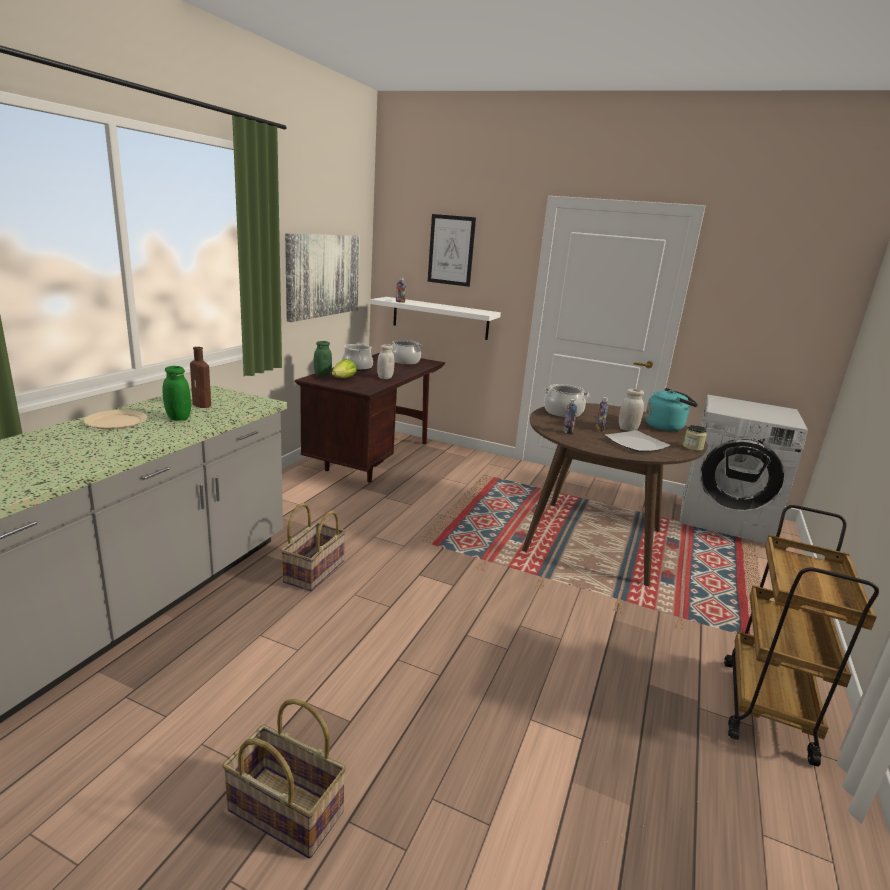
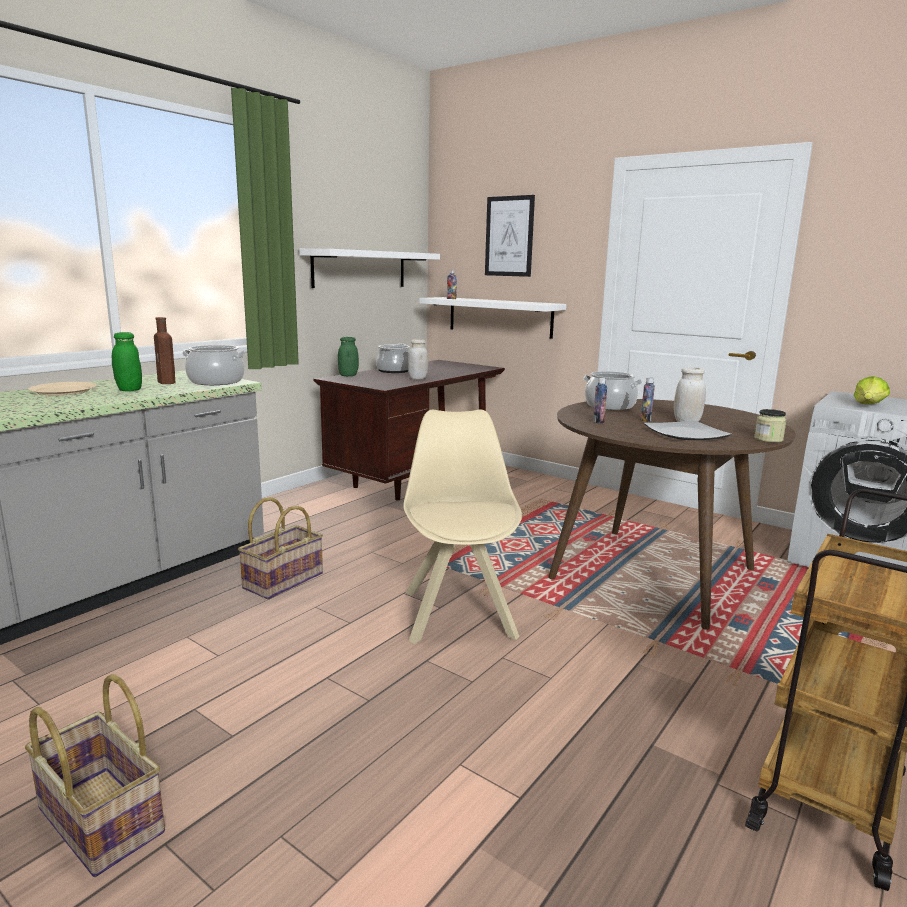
camera: 15 degrees right, 5 degrees down
(323, 275) = (360, 269): picture -> white shelf
(343, 378) = (369, 378): lettuce -> lettuce (869, 405)
(404, 361) = (455, 367): cooking pot -> cooking pot (216, 381)
(469, 588) = (458, 612): none -> beige chair
(666, 427) = (746, 421): turquoise kettle -> none

